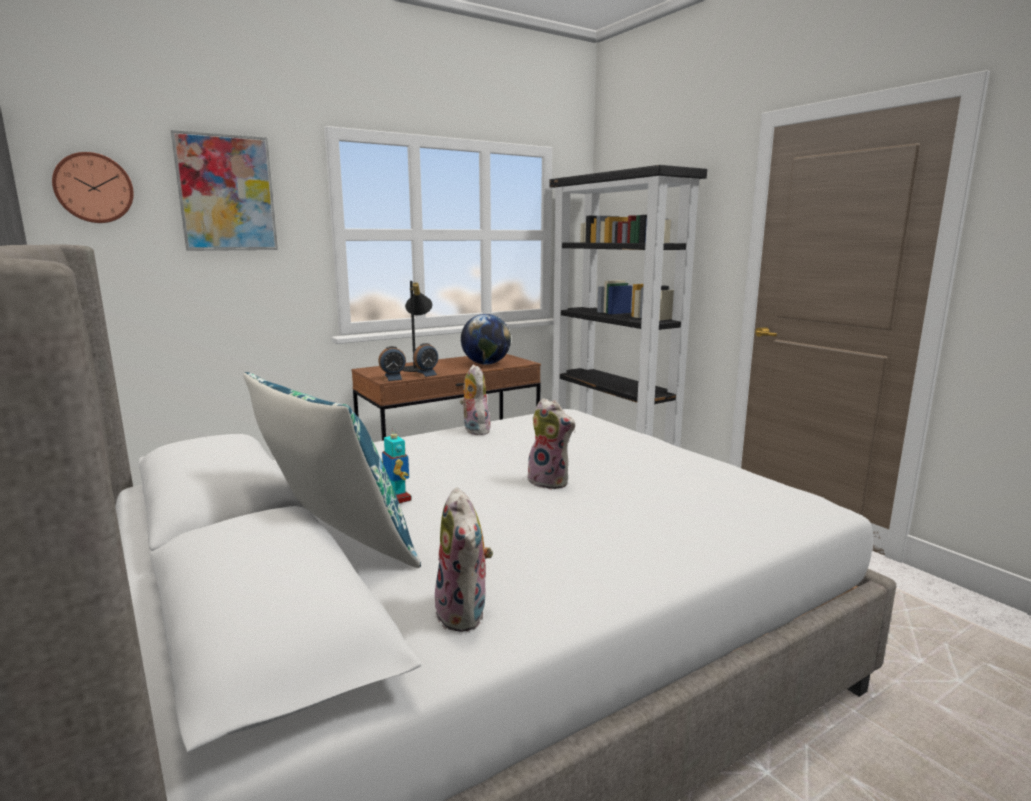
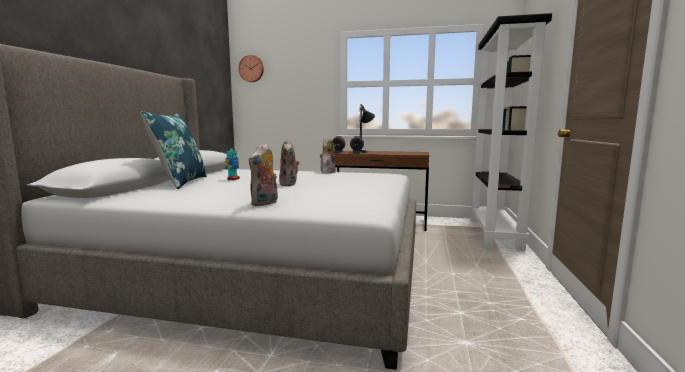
camera: 45 degrees right, 5 degrees down
(226, 193) = (296, 67): picture -> none
(465, 614) = (148, 197): plush toy -> plush toy (265, 203)
(486, 364) = (399, 153): globe -> none

